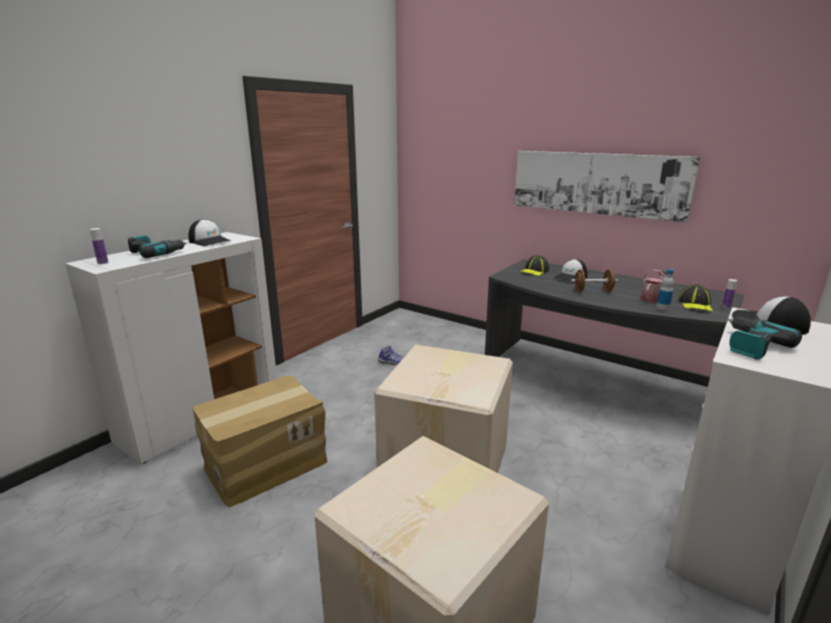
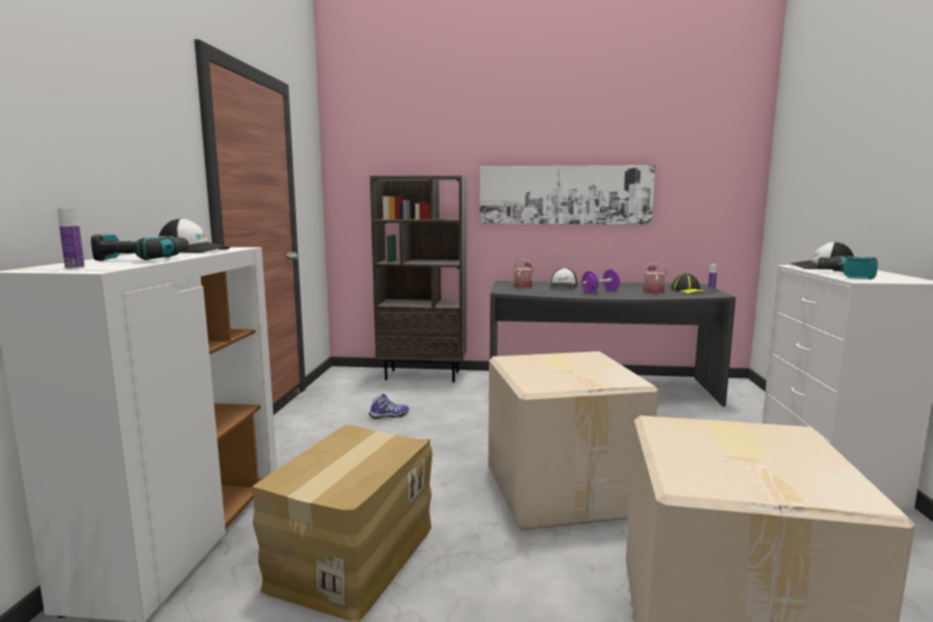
camera: 30 degrees left, 10 degrees down
(455, 331) = (423, 375): none -> brown bookcase
(534, 271) = (523, 286): cap -> watering can
(593, 290) = (600, 292): brown dumbbell -> purple dumbbell
(662, 308) = (673, 295): bottle -> none

